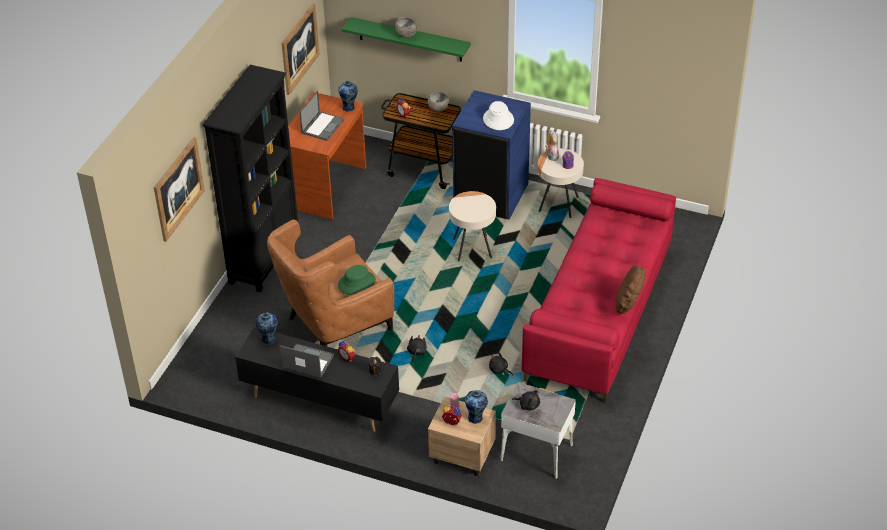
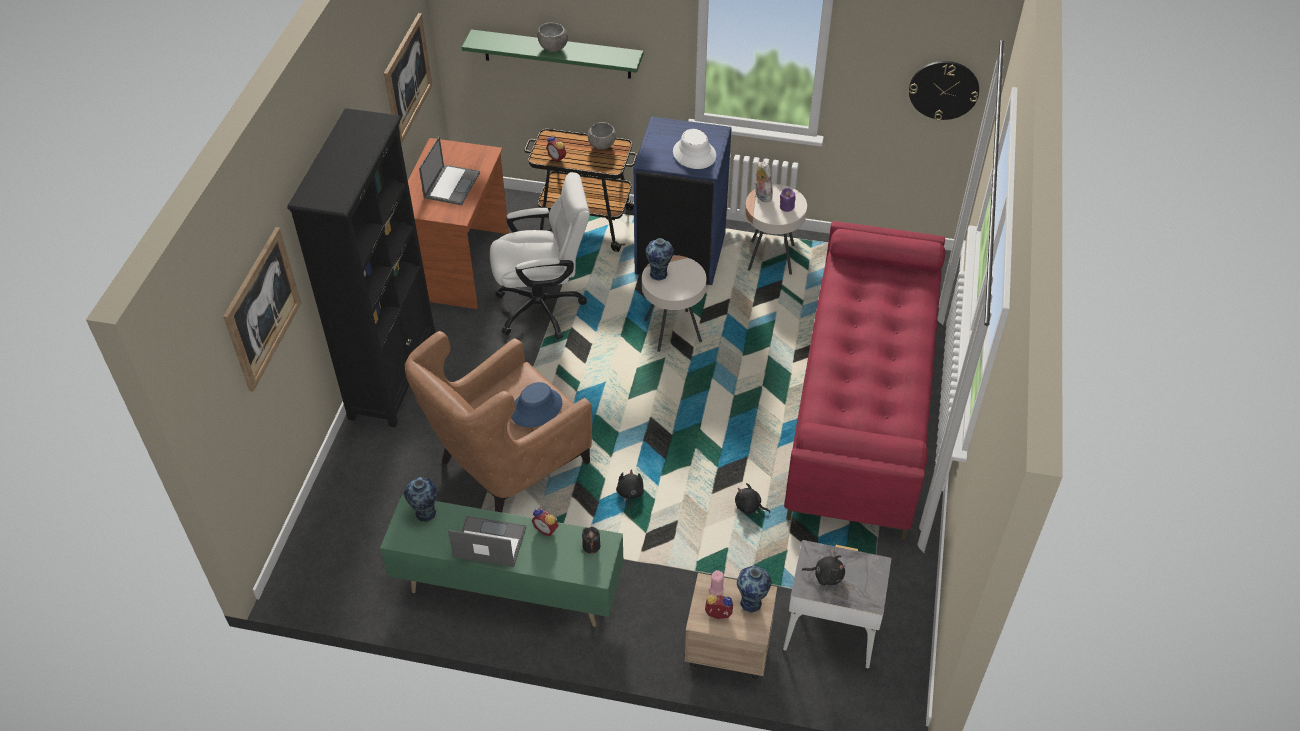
camera: 10 degrees left, 5 degrees up
(320, 402) = (508, 589): black tv stand -> green tv stand
(349, 107) = (483, 155): vase -> vase (659, 274)
(356, 283) = (536, 408): green hat -> blue hat
(381, 223) = (544, 308): none -> white office chair
(629, 305) = (922, 399): brown pillow -> none
(682, 88) = (943, 90): none -> wall clock

